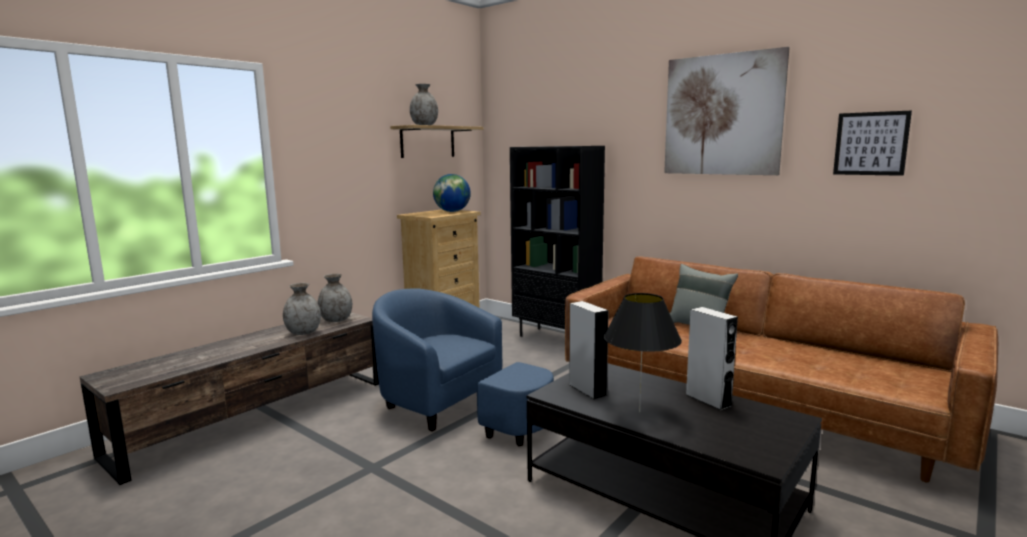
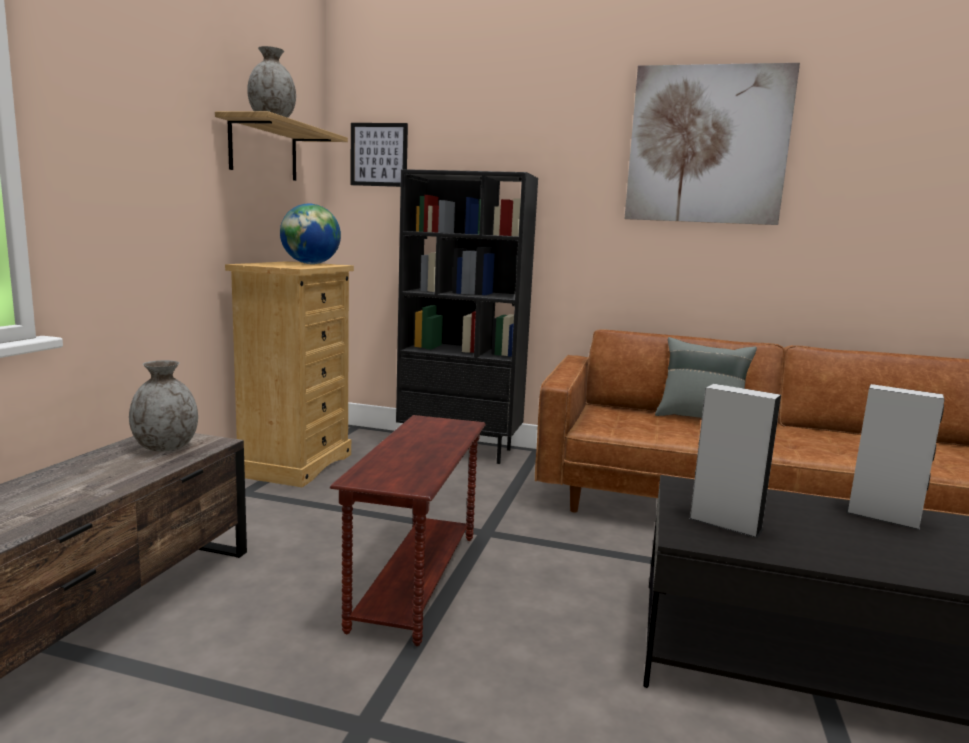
camera: 25 degrees left, 0 degrees up
(303, 332) = (119, 476): grey vase -> none
(454, 410) = (415, 580): blue armchair -> brown side table
(639, 412) = (842, 549): black table lamp -> none
(871, 143) = (889, 189): picture -> picture (379, 155)

